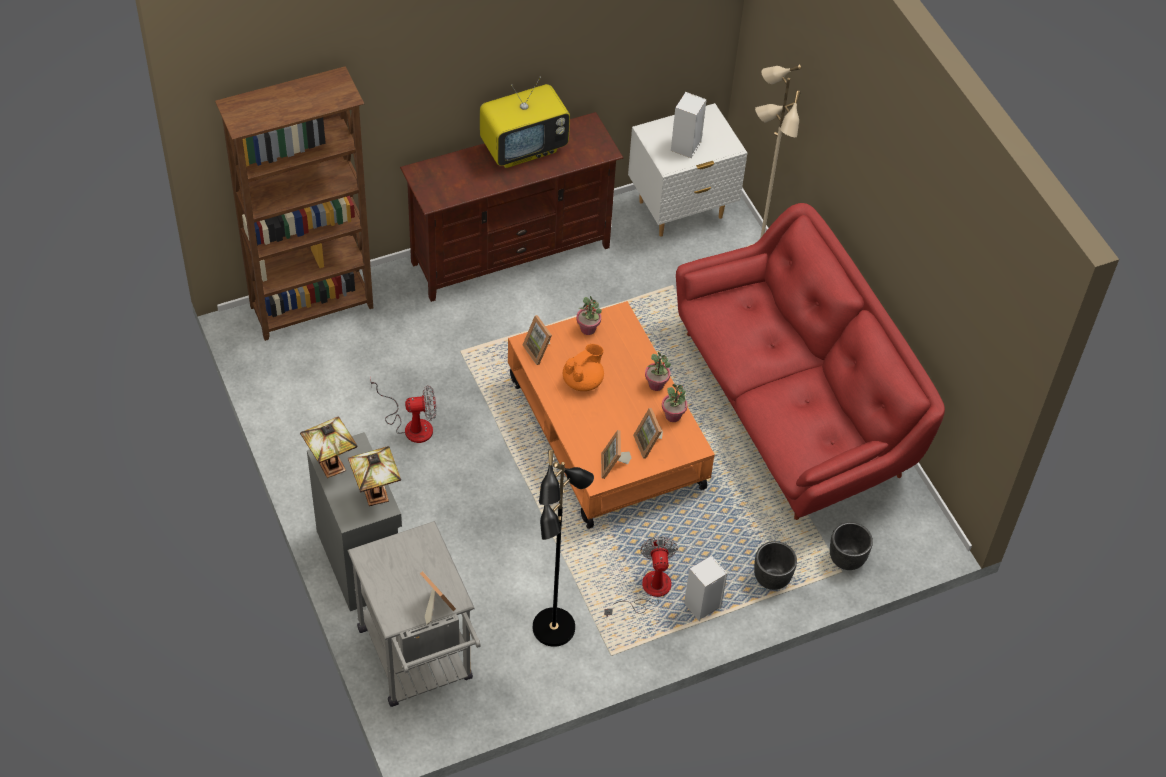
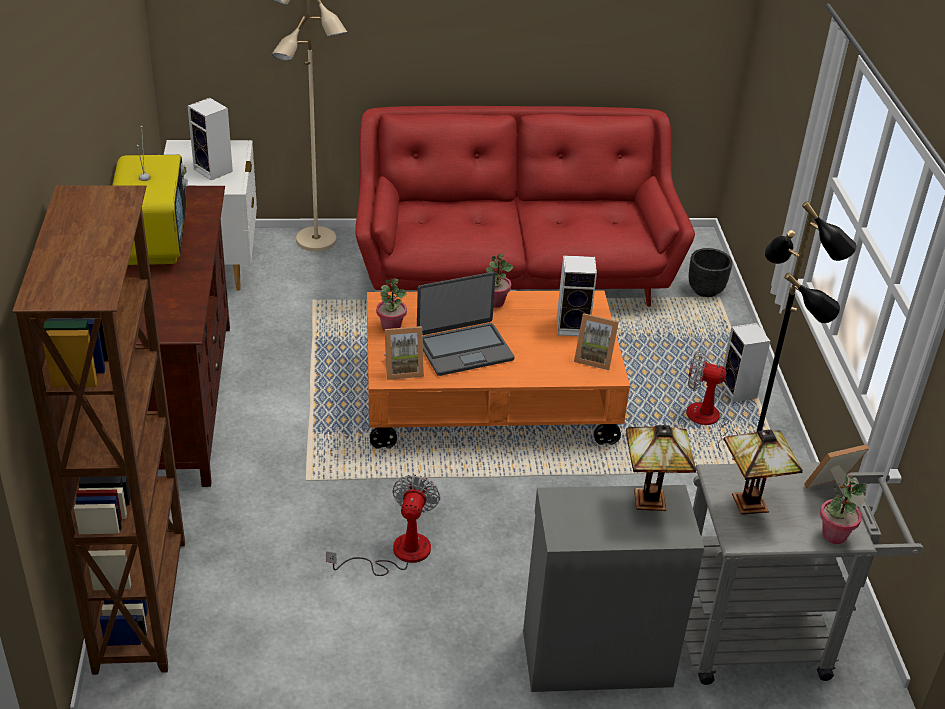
camera: 70 degrees left, 15 degrees down
(331, 468) = (589, 533): table lamp -> table lamp (752, 505)
(583, 381) = (464, 349): orange teapot -> laptop
(650, 444) = (574, 327): picture frame -> speaker
(673, 416) = (542, 302): potted plant -> potted plant (834, 535)
(772, 579) = (716, 339): black planter -> none

